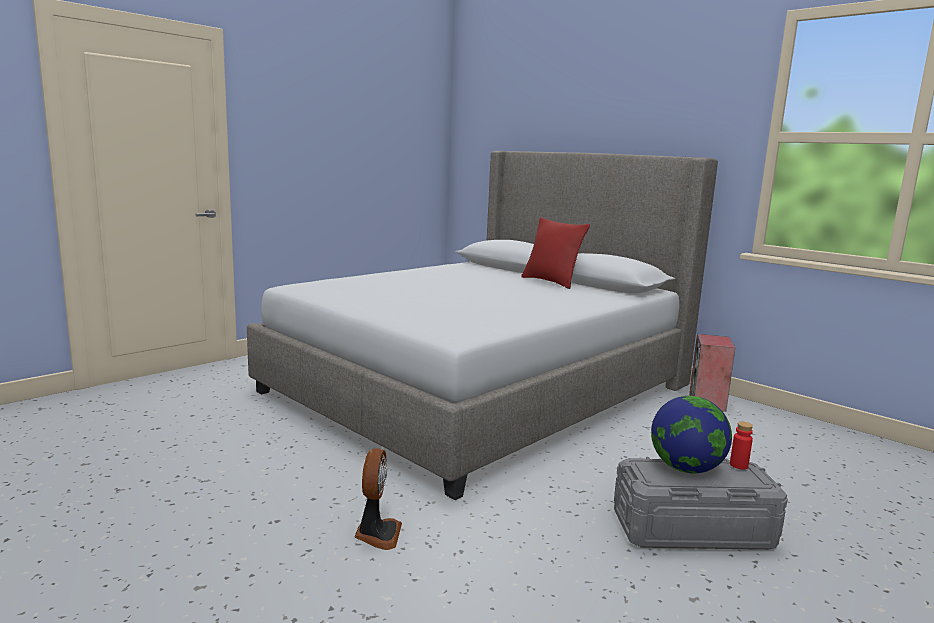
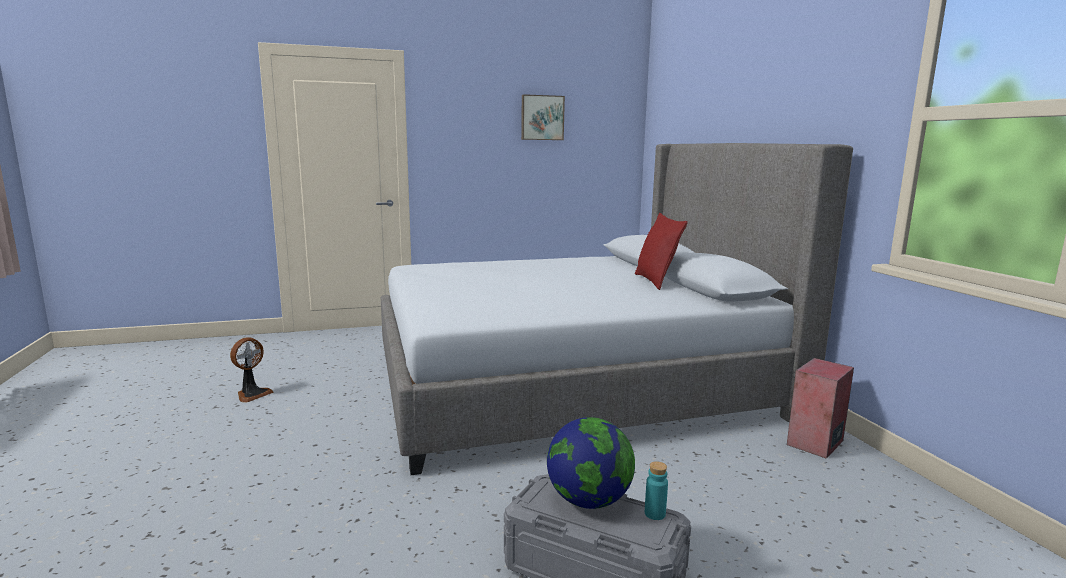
camera: 30 degrees right, 0 degrees up
(364, 118) = (542, 117): none -> picture
(377, 534) = (318, 486): fan -> fan (252, 394)
(738, 465) = (655, 514): red bottle -> turquoise bottle

